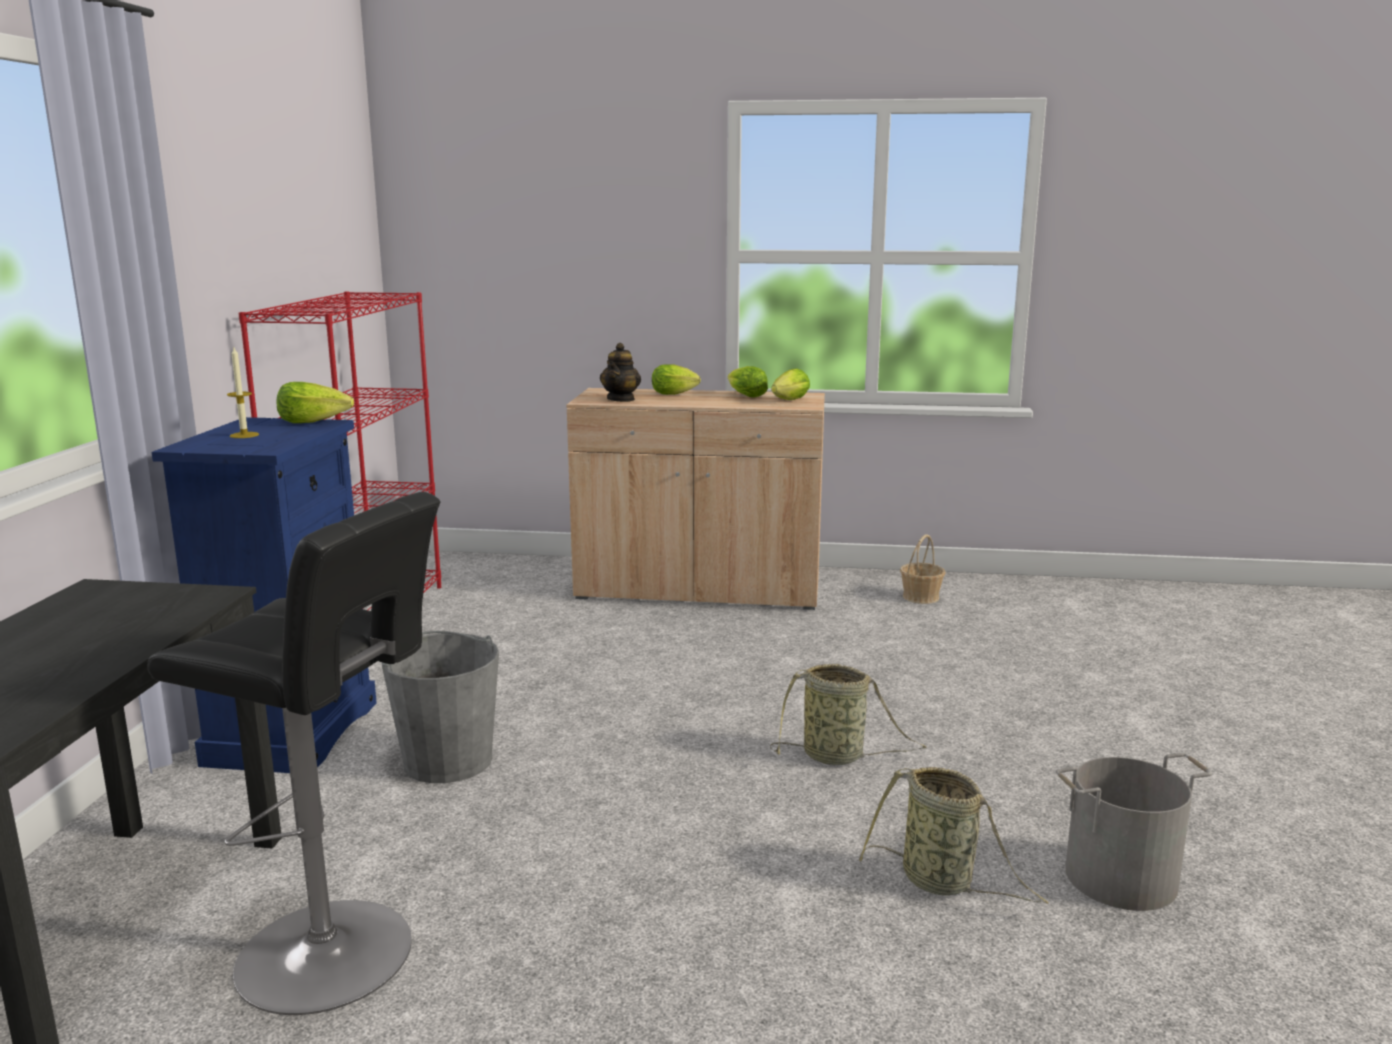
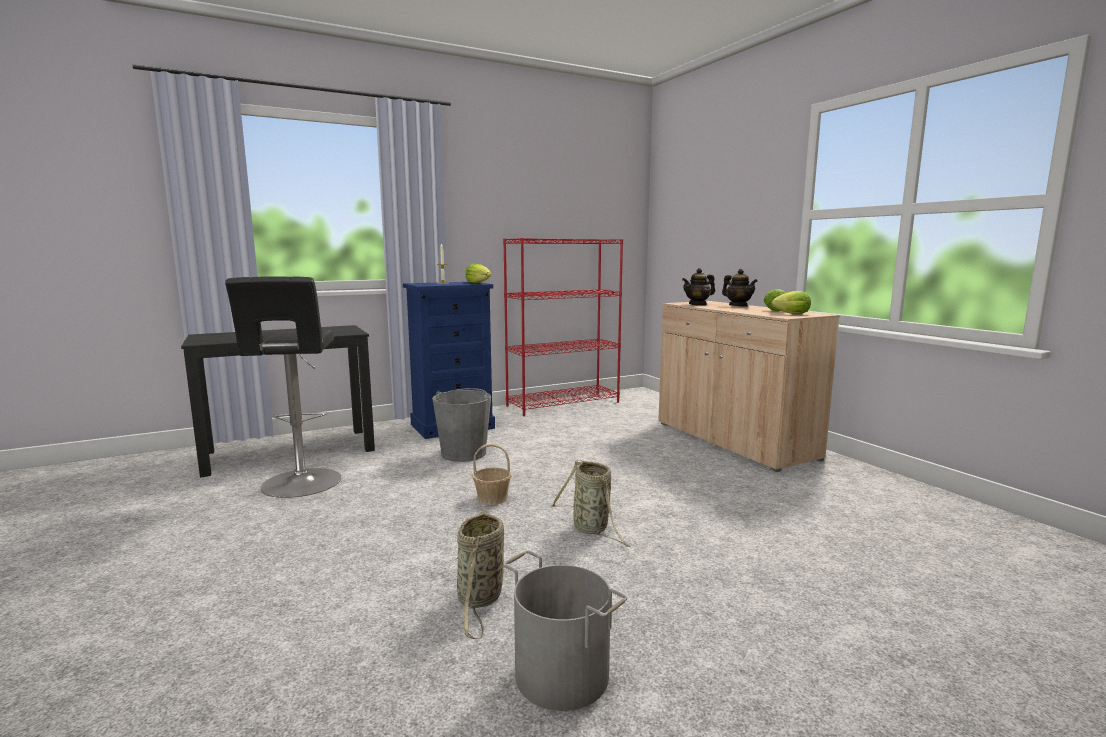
camera: 55 degrees right, 5 degrees down
(676, 394) = (738, 306): lettuce -> teapot
(921, 597) = (878, 494): basket -> basket (492, 498)

